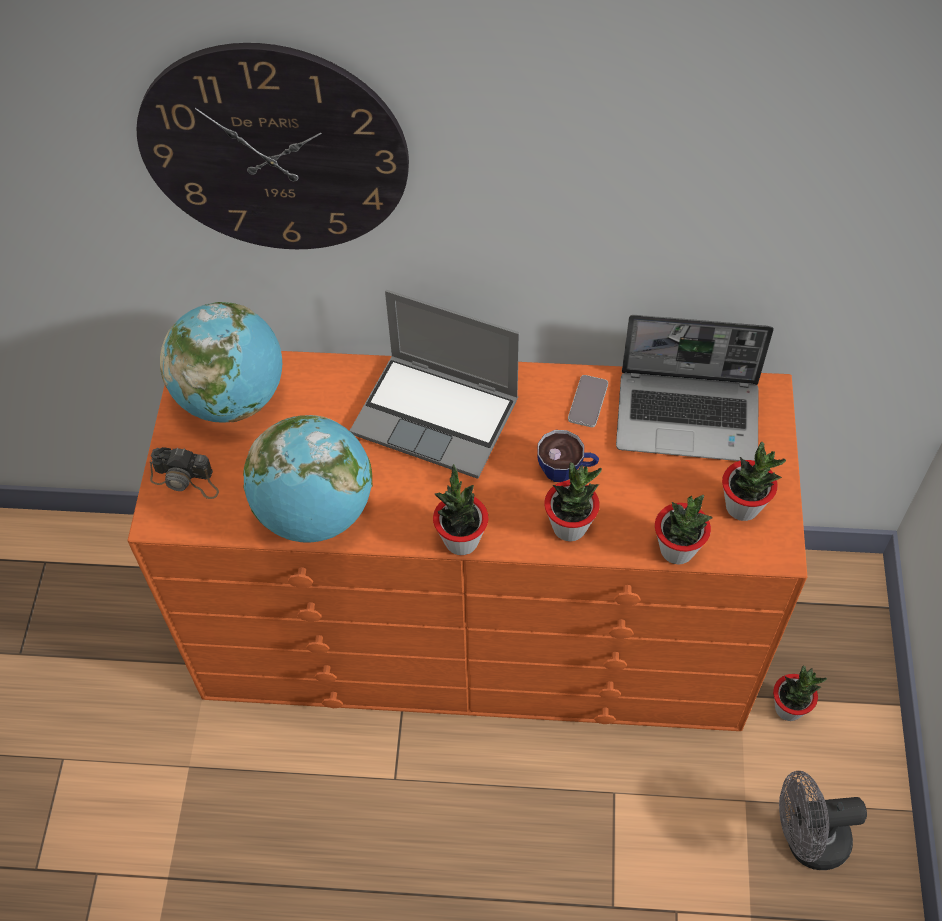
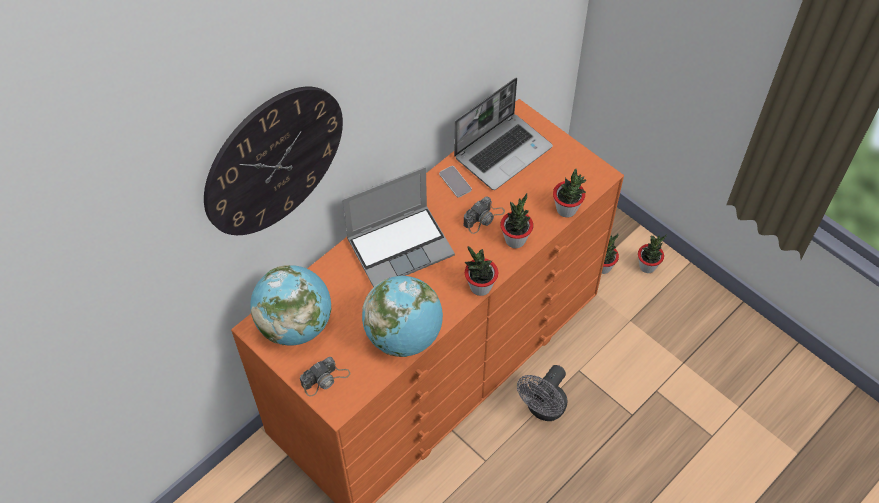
camera: 50 degrees left, 0 degrees up
(566, 470) = (484, 218): cup -> camera
(742, 507) = (568, 169): potted plant -> potted plant (647, 266)
(806, 840) = (668, 312): grey fan -> grey fan (543, 409)

